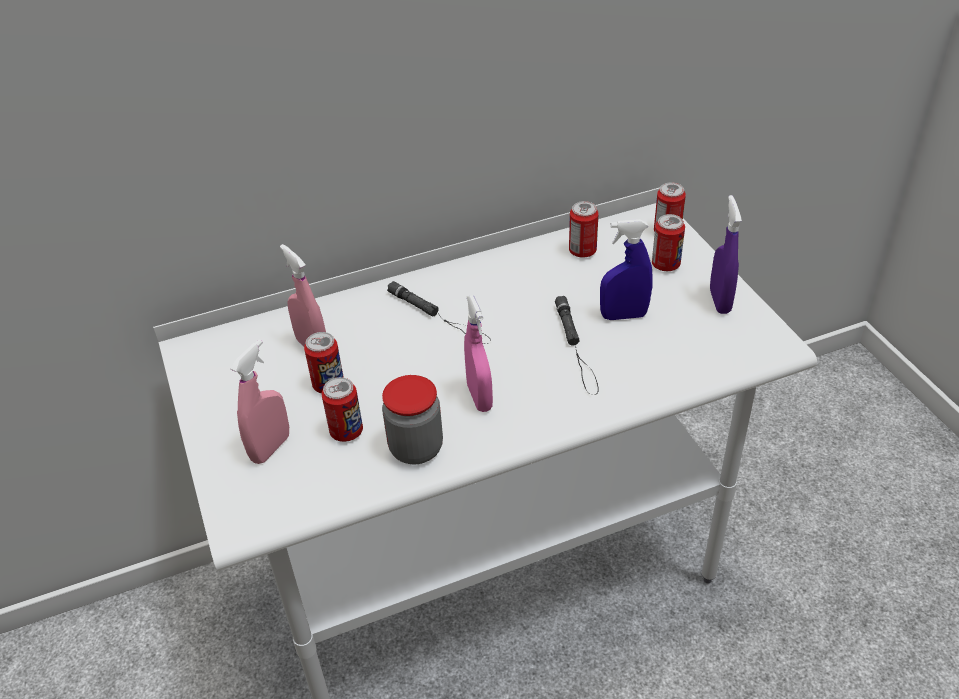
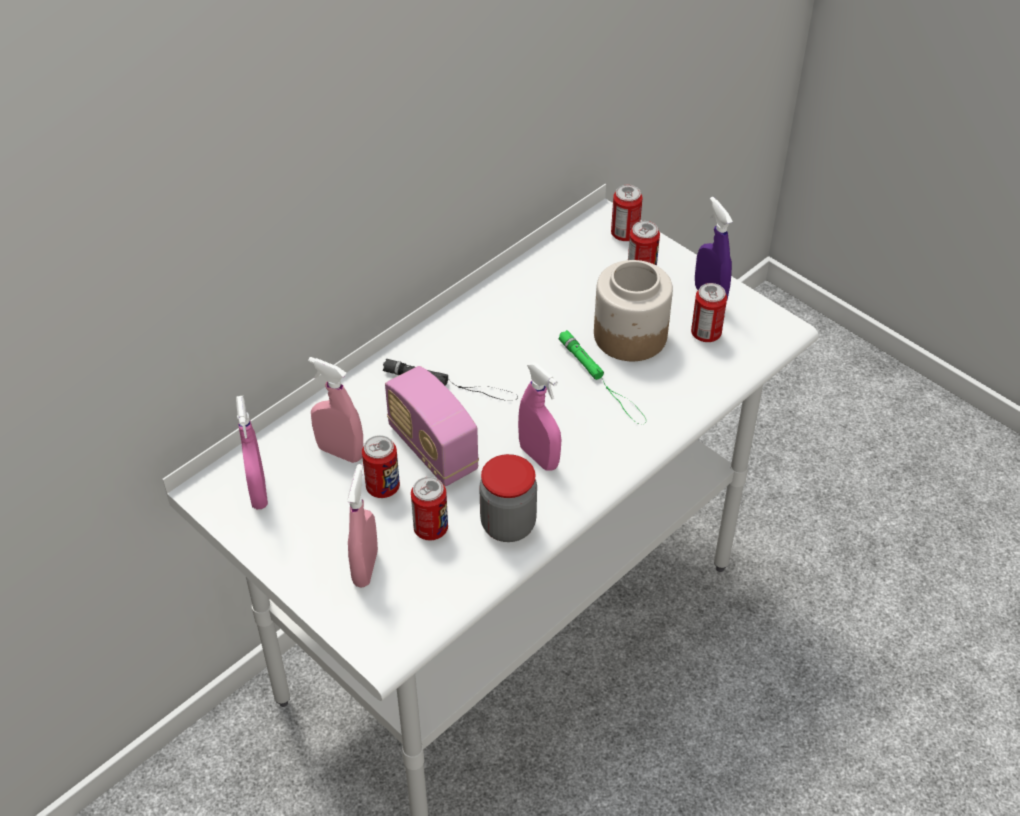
camera: 25 degrees left, 5 degrees up
(226, 361) = (258, 492): none -> pink spray bottle
(390, 365) = (432, 449): none -> radio
(576, 348) = (602, 381): black flashlight -> green flashlight
(582, 251) = (554, 276): can -> can (706, 334)
(623, 316) = (629, 335): blue spray bottle -> jar

